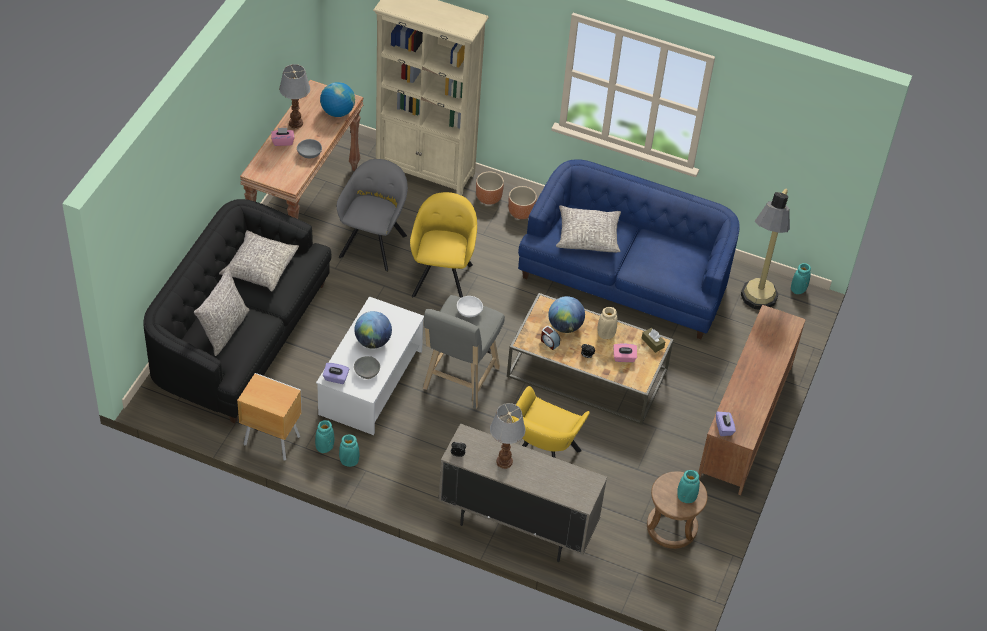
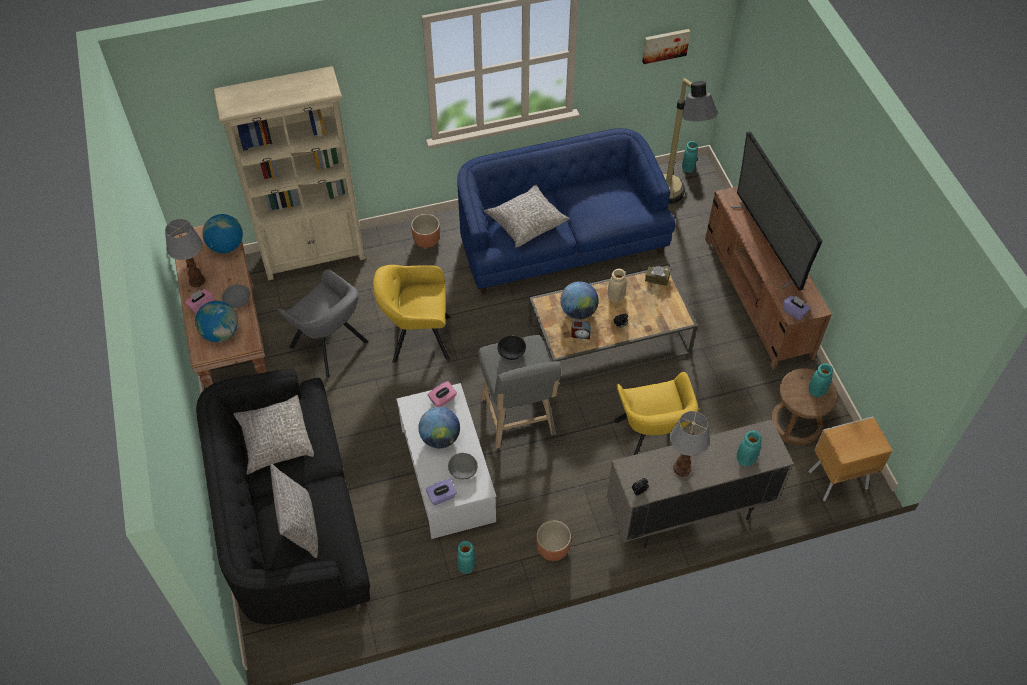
camera: 35 degrees left, 5 degrees up
(271, 440) = (413, 595): brown nightstand -> brown nightstand (836, 480)
(278, 167) = (221, 333): none -> globe
(349, 461) = (499, 562): turquoise vase -> turquoise vase (746, 459)
(374, 243) = (331, 347): grey armchair -> grey armchair turned 150 degrees clockwise
(443, 277) = (417, 338): yellow armchair -> yellow armchair turned 60 degrees counterclockwise
(469, 312) = (511, 353): white bowl -> black bowl
(488, 198) = (388, 245): brown planter -> brown planter (552, 549)
(624, 358) = (649, 307): pink tissue box -> pink tissue box (443, 399)
(761, 368) = (768, 243): none -> television
(792, 152) = (665, 45): none -> picture

